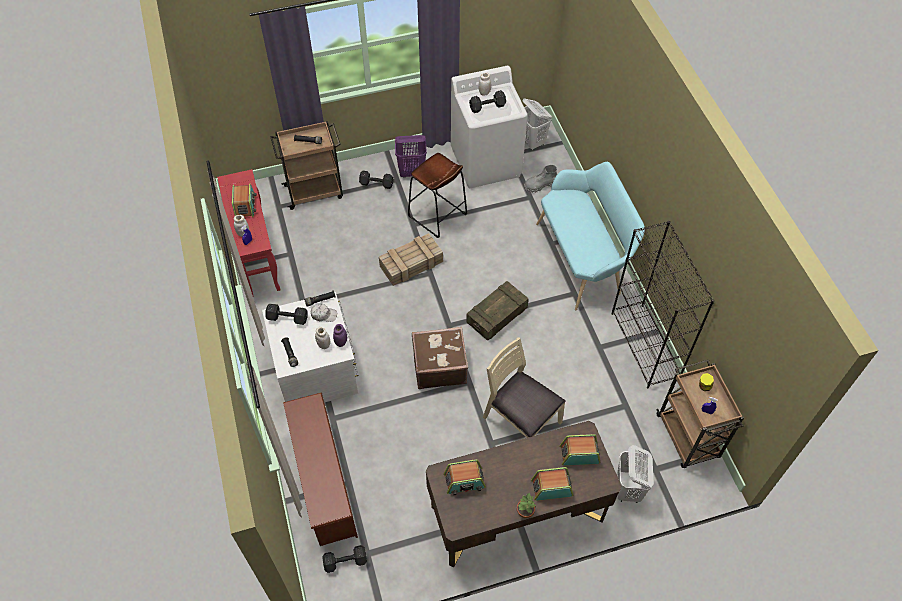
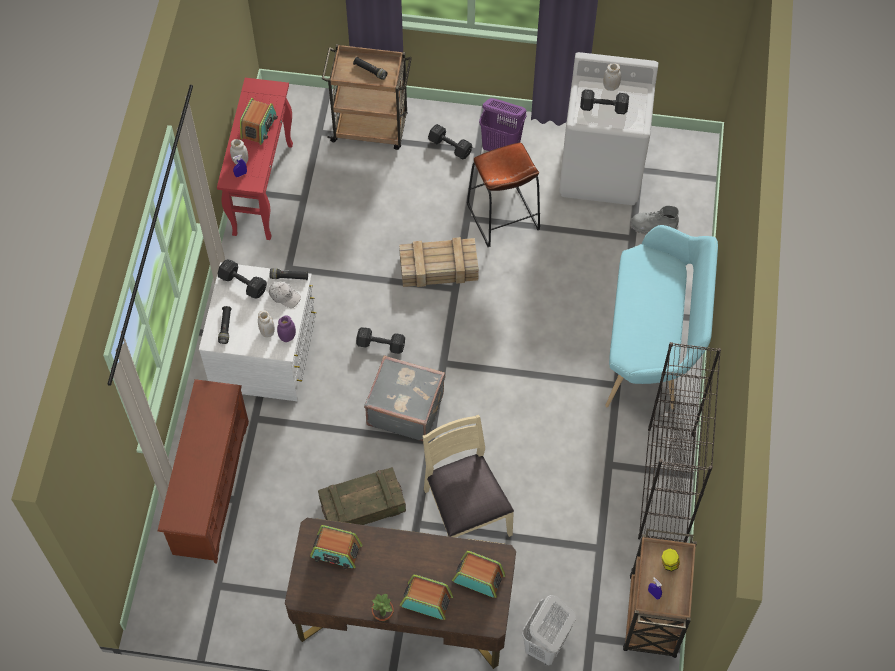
camera: 25 degrees right, 5 degrees up
(344, 561) = (190, 582): black dumbbell -> black dumbbell (380, 344)
(439, 366) = (405, 408): brown suitcase -> grey suitcase
(496, 316) = (506, 375): crate -> crate (362, 506)
(532, 142) = (676, 163): white laundry basket -> none

